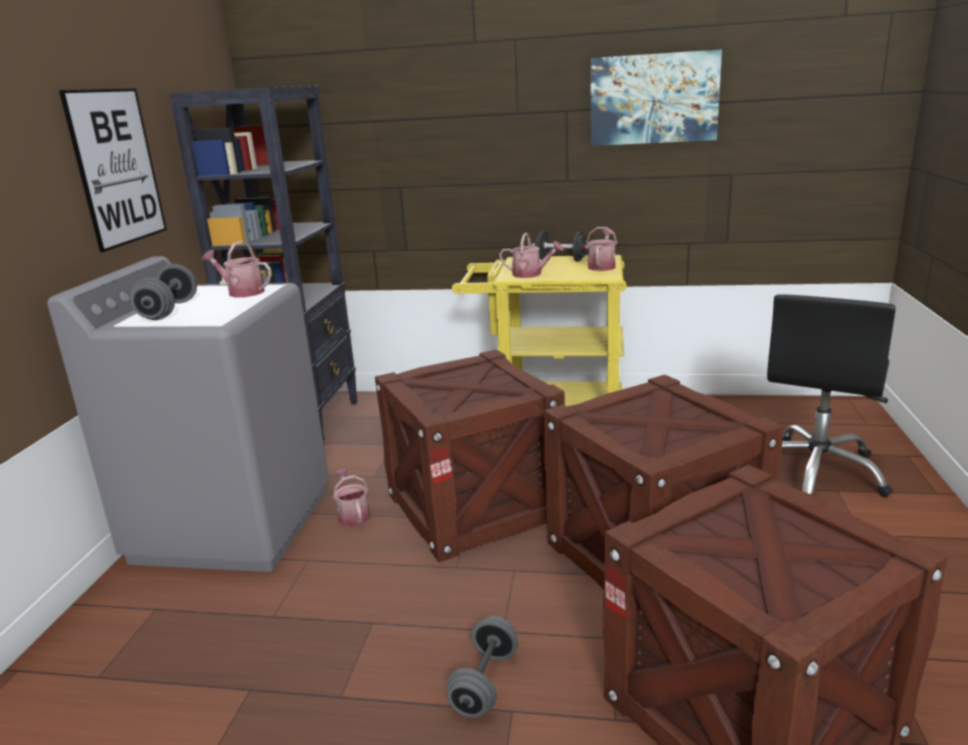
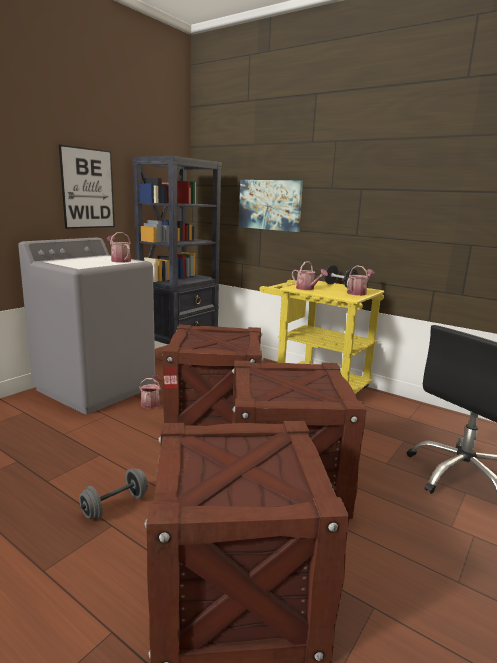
camera: 25 degrees right, 5 degrees down
(169, 310) = (75, 261): grey dumbbell -> none
(653, 99) = (419, 185): picture -> picture (270, 205)

